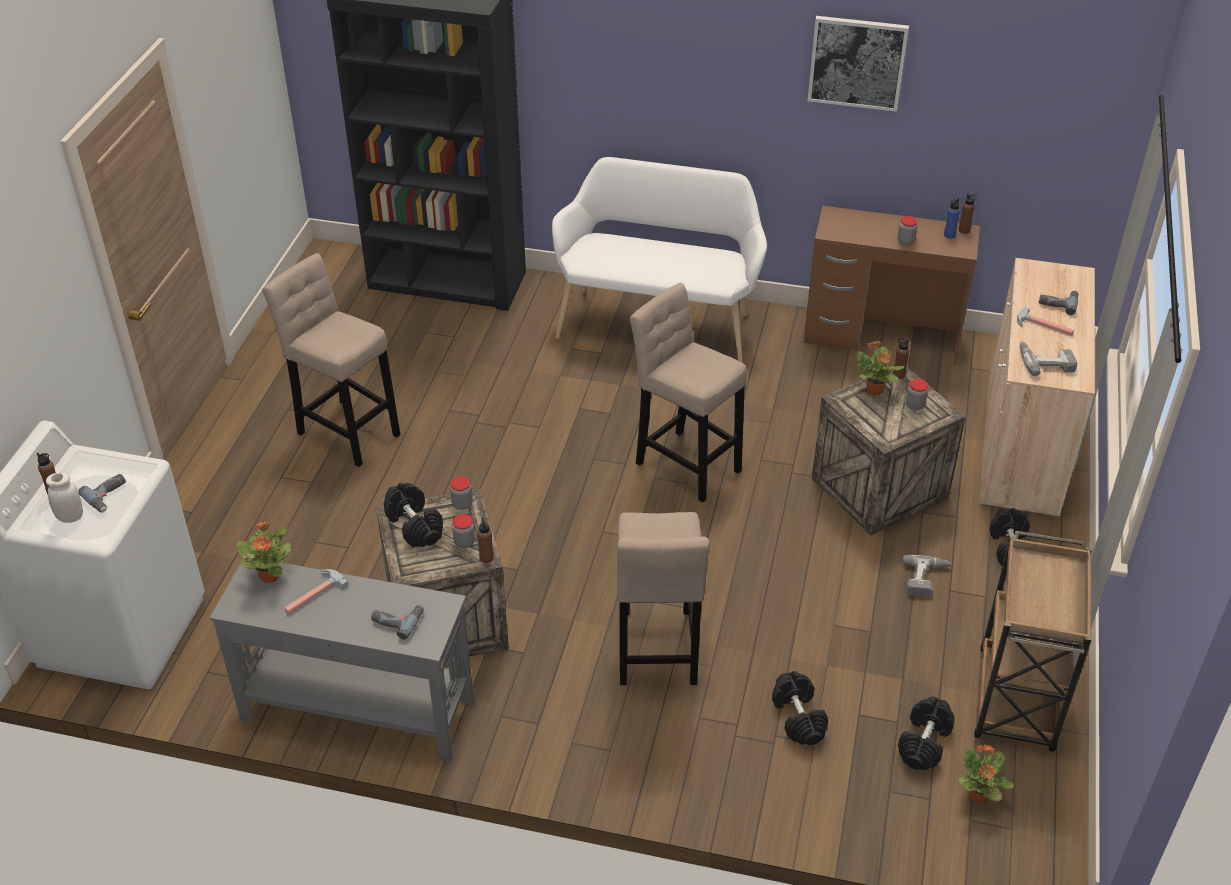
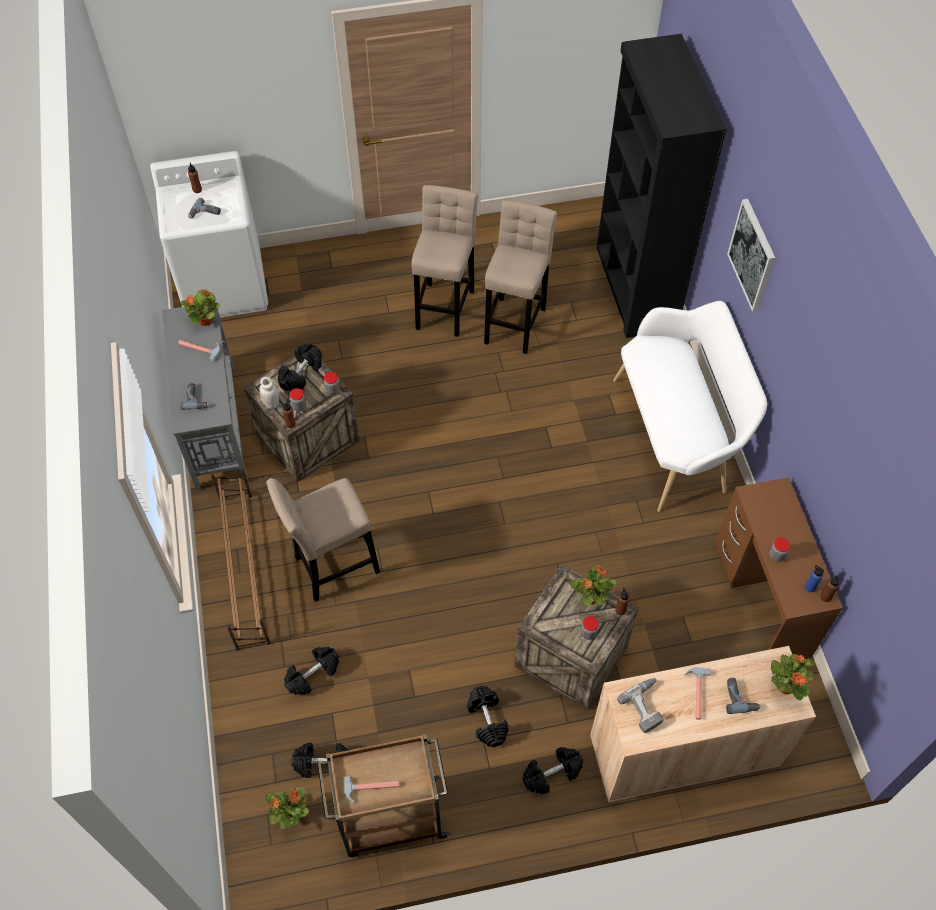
camera: 65 degrees right, 15 degrees up
(70, 517) = (181, 206): white jar -> white jar (271, 403)
(607, 743) = (244, 568): none -> brown shoe rack
(684, 463) = (525, 514): beige stool -> beige stool (515, 322)
(857, 62) = (837, 404): picture -> picture (753, 255)
(926, 579) = (487, 720): power drill -> black dumbbell
(1057, 273) = (786, 686): none -> potted plant
(1057, 605) = (372, 789): none -> hammer

